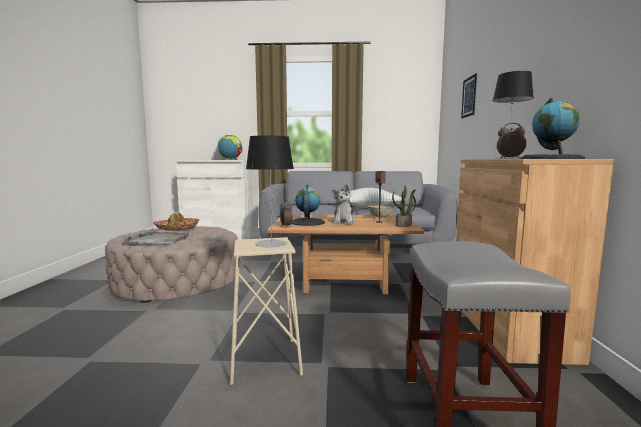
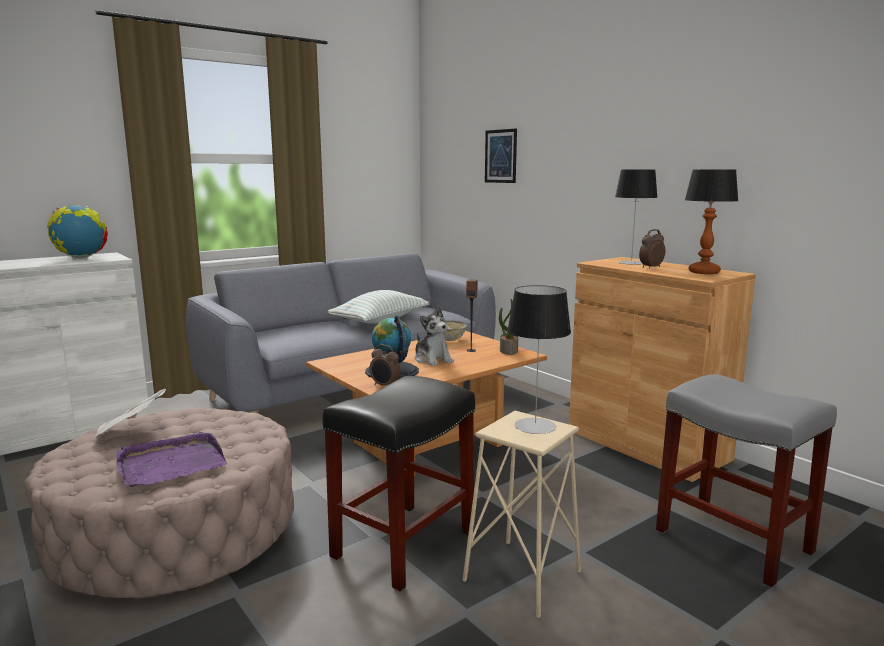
camera: 40 degrees left, 5 degrees up
(158, 239) = (170, 463): grey tray -> purple tray
(177, 228) = (130, 431): hat -> newspaper
(243, 319) = (404, 543): none -> black stool
(551, 158) = (704, 272): globe -> table lamp

